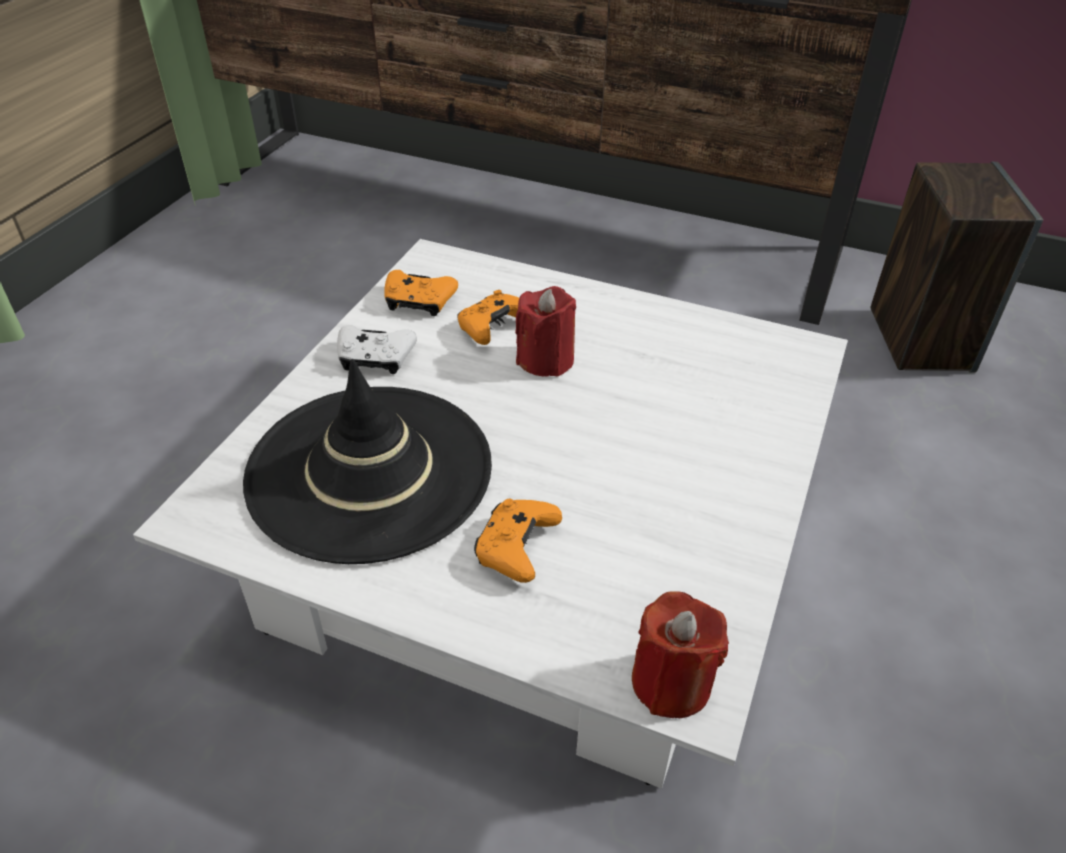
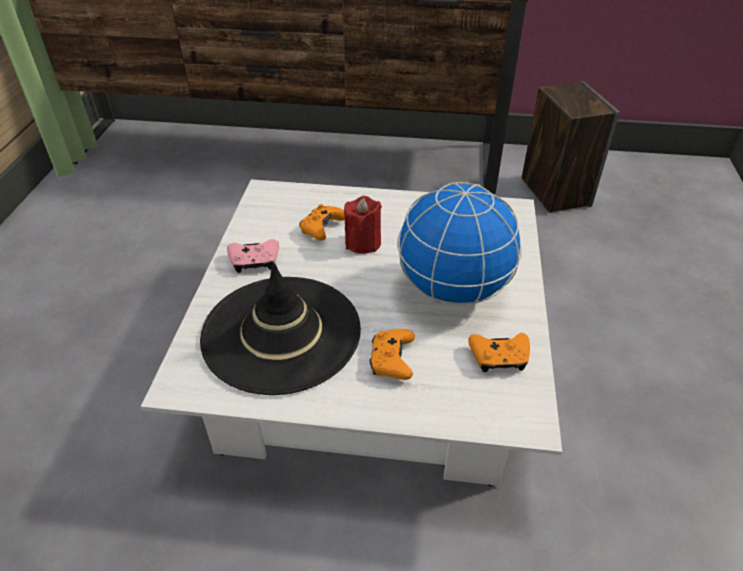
camera: 15 degrees left, 0 degrees up
(375, 359) = (254, 262): white game controller -> pink game controller
(419, 302) = (267, 220): orange game controller -> orange game controller (499, 358)
(657, 457) = (452, 289): none -> globe
(671, 682) = (511, 417): red candle -> none

